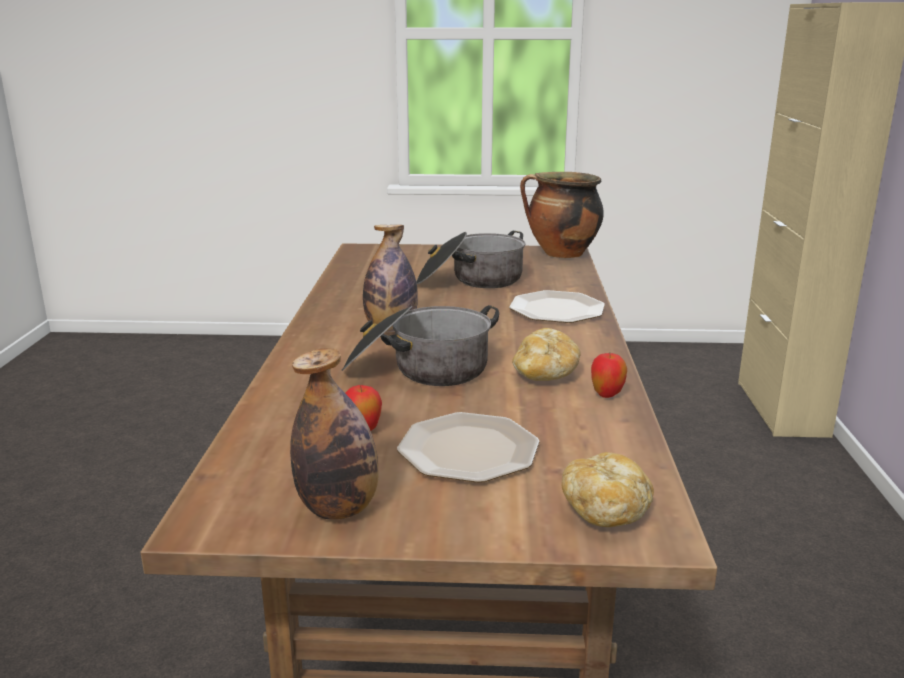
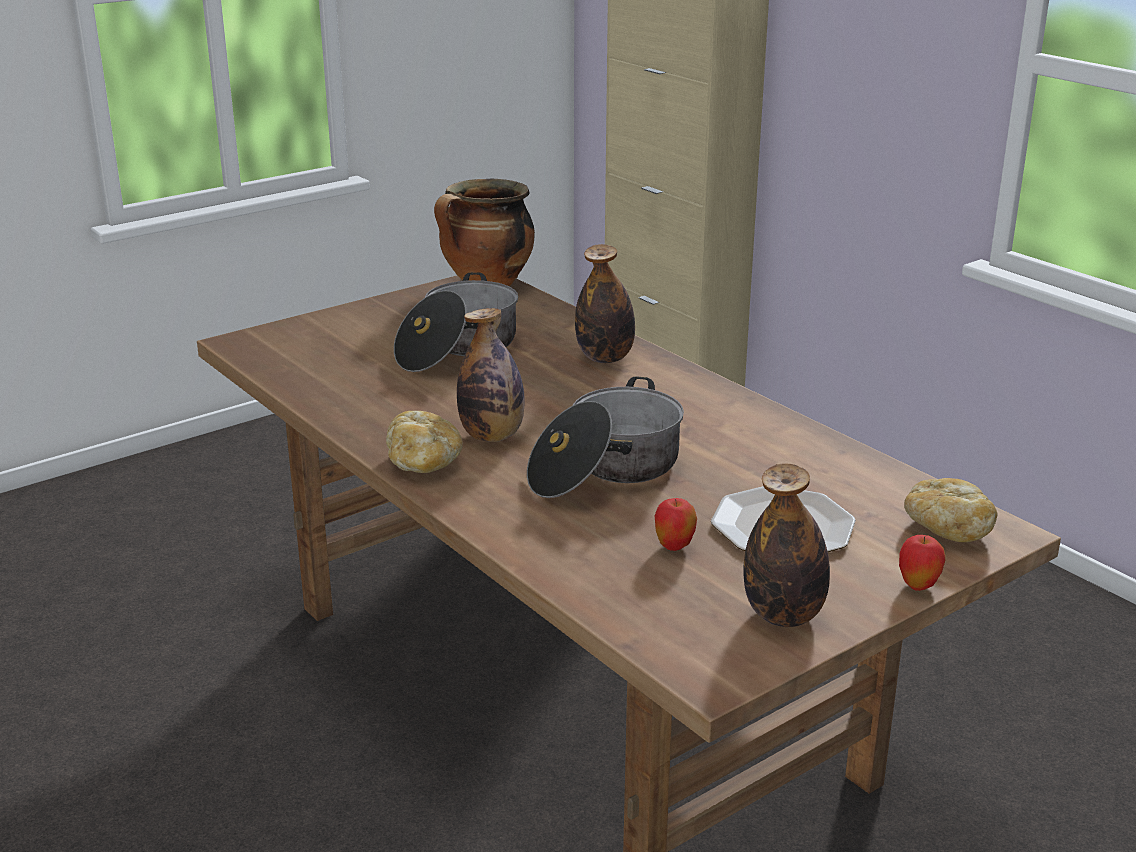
camera: 40 degrees left, 5 degrees up
(545, 374) = (716, 433): bread -> bread (424, 463)
(557, 309) = (605, 358): plate -> bottle
(607, 395) = (794, 434): apple -> apple (918, 586)

